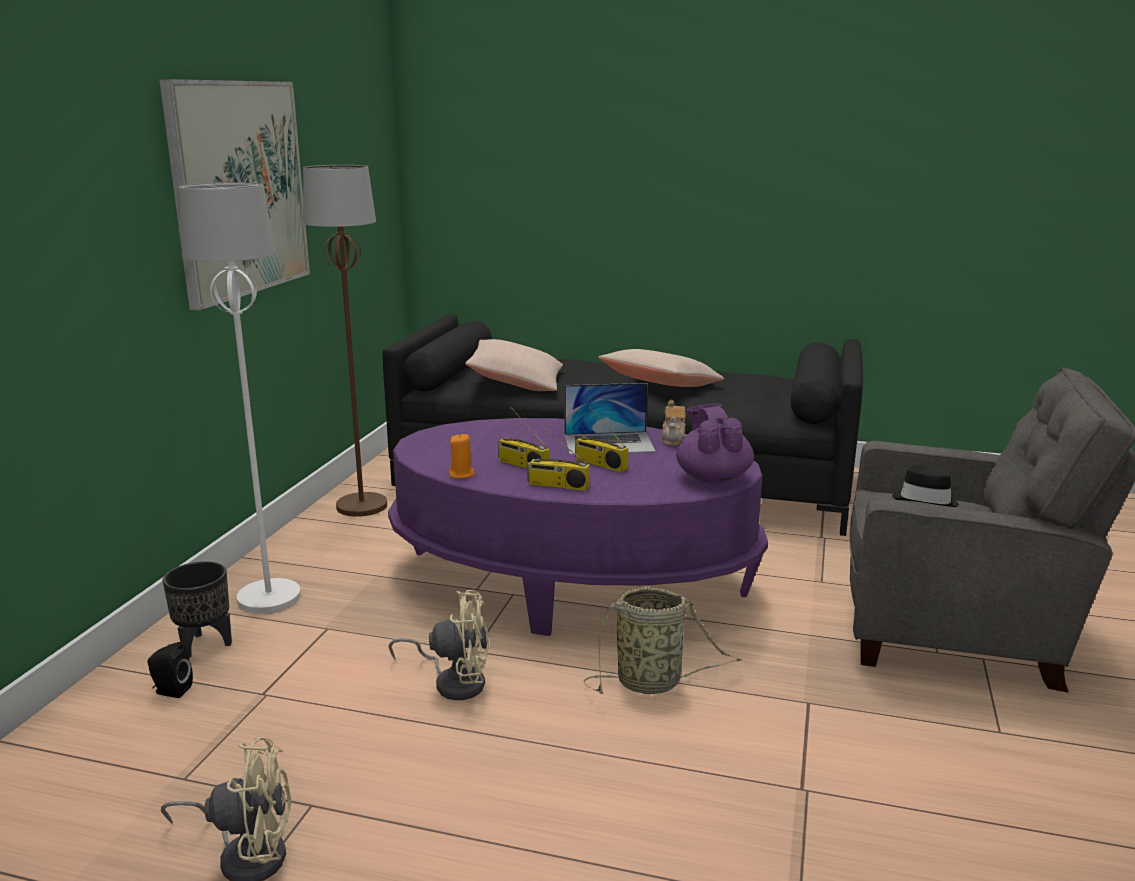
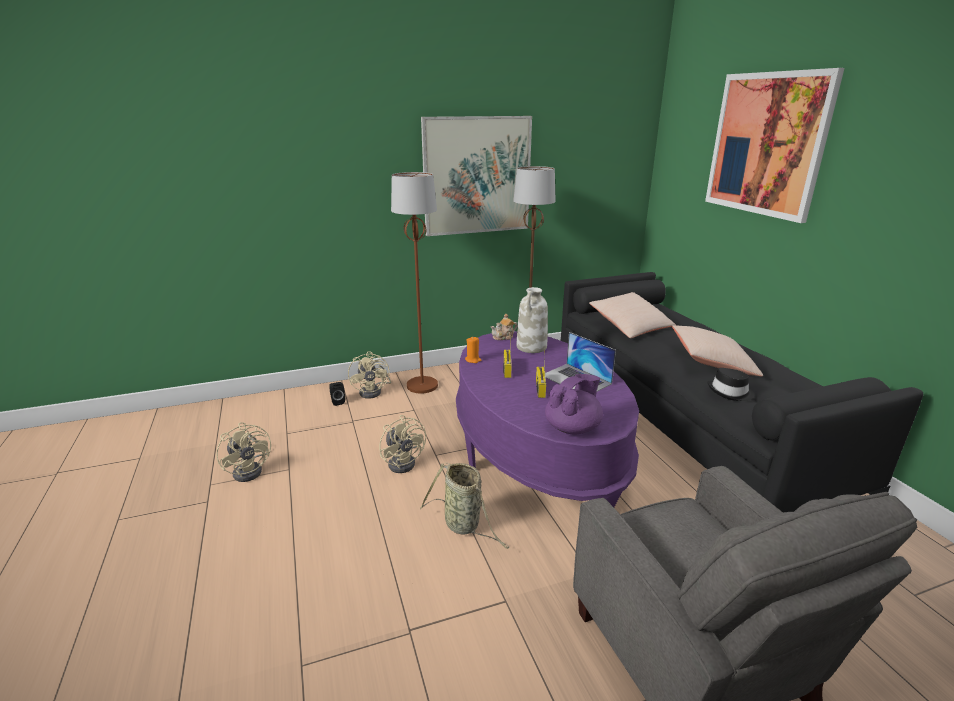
camera: 55 degrees right, 5 degrees up
(204, 645) = (374, 391): black planter -> beige fan
(269, 597) = (422, 385): white floor lamp -> brown floor lamp
(487, 436) = (531, 347): none -> white vase
(557, 485) = (492, 387): radio -> none
(603, 115) = (766, 144): none -> picture
(674, 439) = (616, 396): teapot -> teapot (504, 337)
(925, 501) = (691, 534): black hat -> black hat (730, 392)

